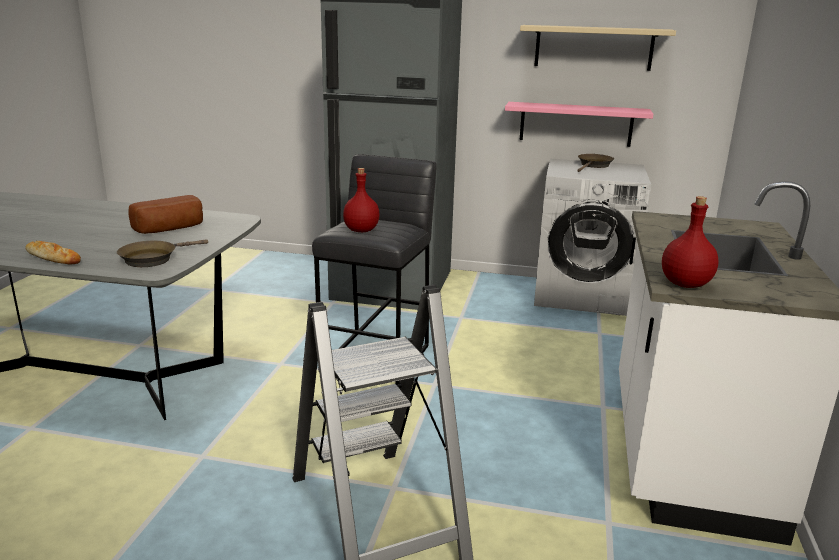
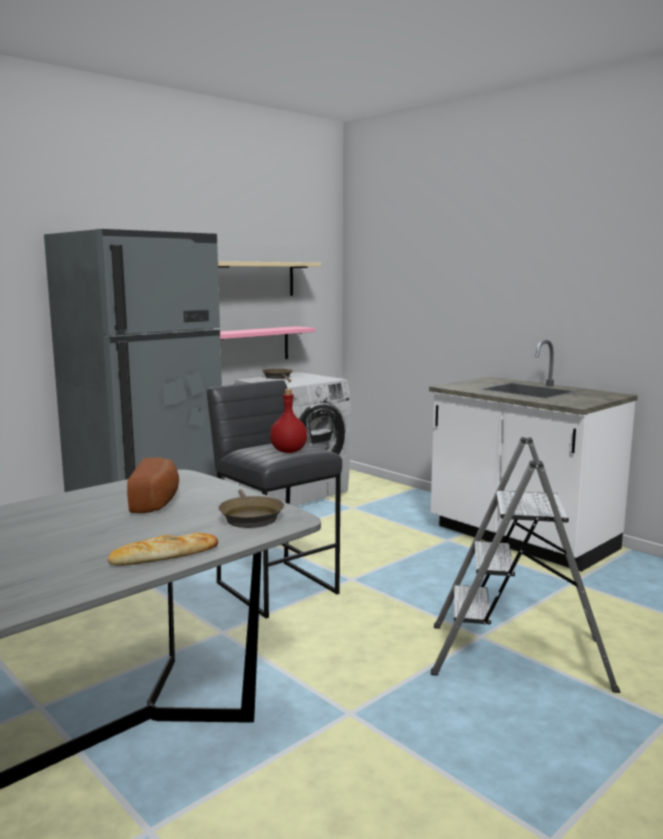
camera: 55 degrees left, 10 degrees down
(686, 284) = (576, 403): red bottle -> none

